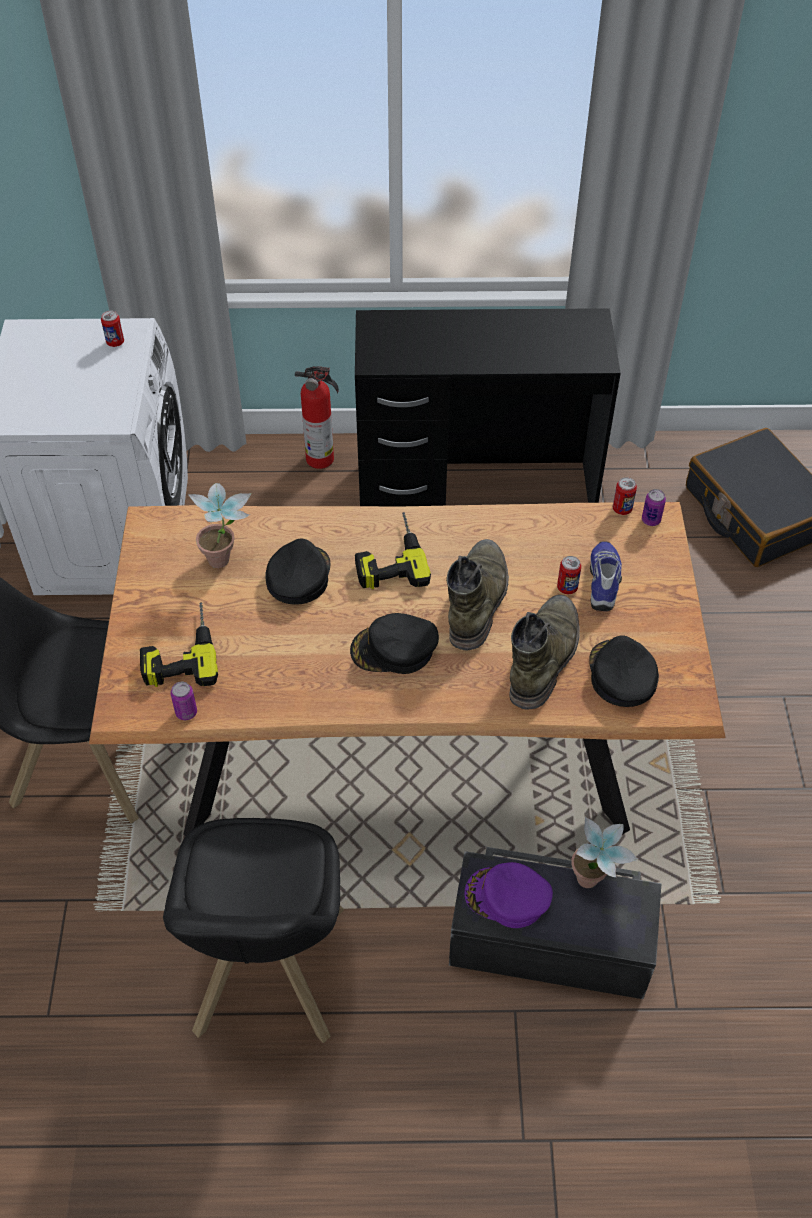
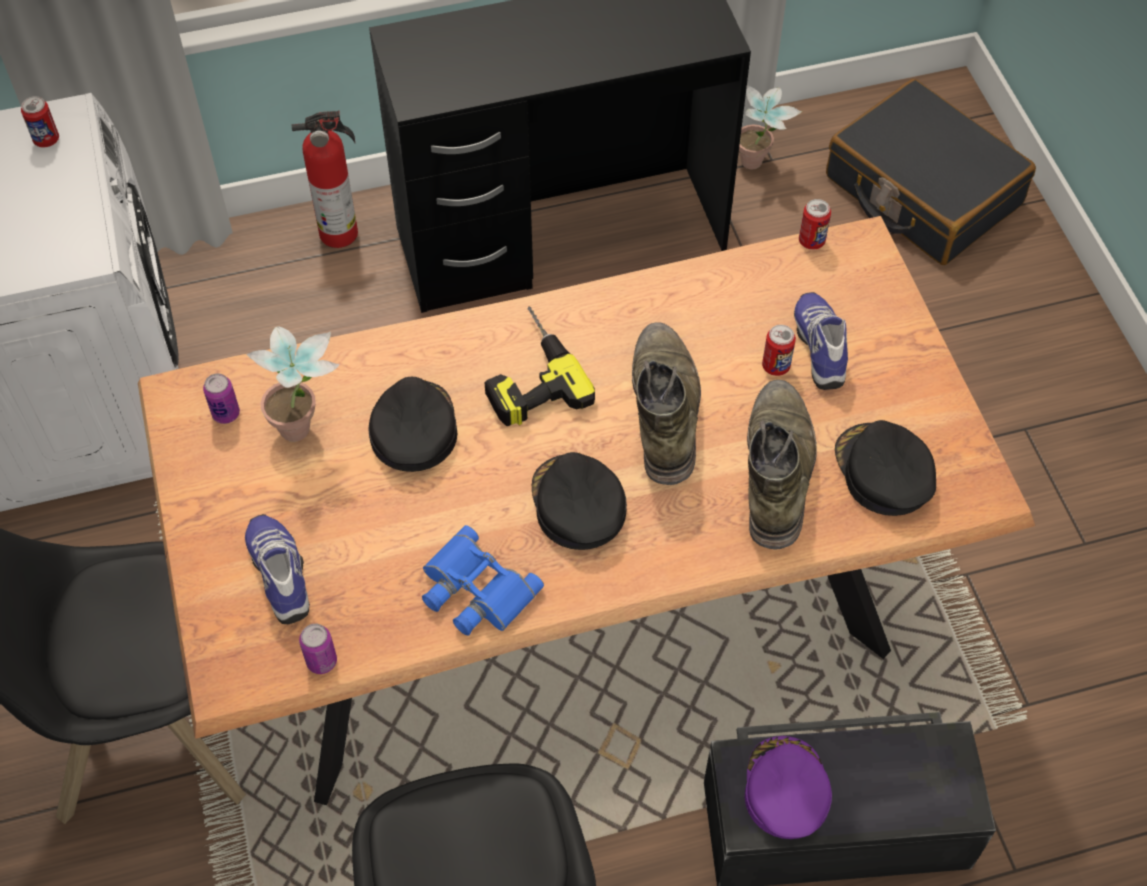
camera: 15 degrees left, 5 degrees up
(179, 650) = (282, 574): power drill -> shoe
(304, 690) = (474, 590): none -> blue binoculars
(394, 650) = (577, 505): black cap -> black cap turned 90 degrees clockwise
(507, 898) = (785, 790): purple cap -> purple cap turned 90 degrees clockwise
(592, 885) = (886, 745): potted plant -> potted plant (757, 166)
(651, 520) = (853, 249): can -> can (226, 413)

